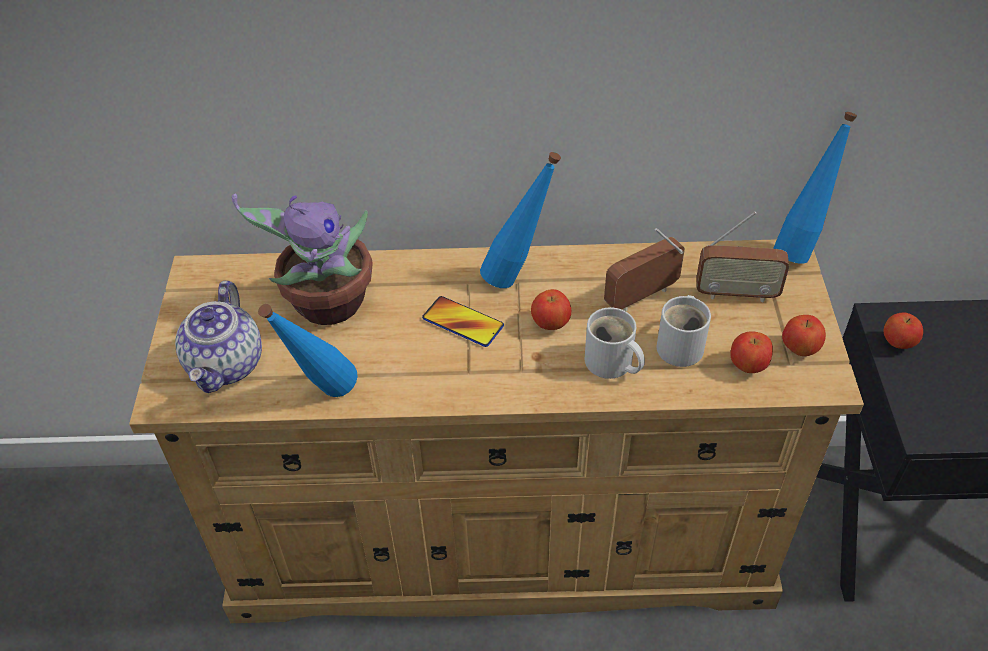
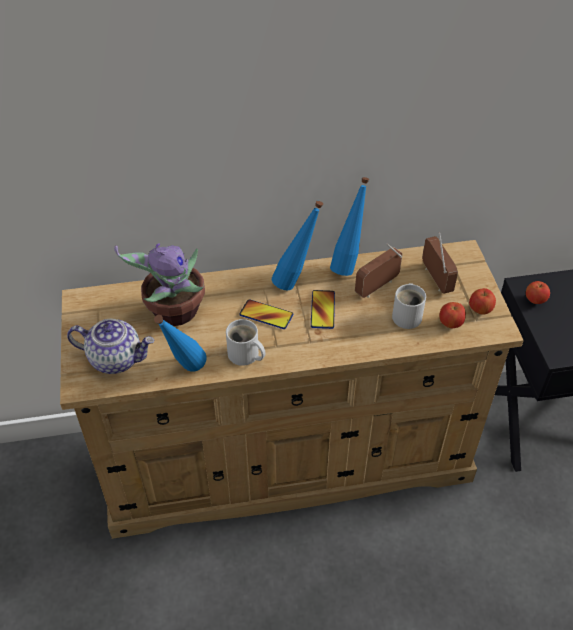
camera: 10 degrees left, 0 degrees up
(227, 365) = (116, 358): teapot -> teapot turned 75 degrees counterclockwise
(550, 323) = (322, 310): apple -> phone
(611, 364) = (365, 332): white mug -> white mug (245, 356)
(736, 293) = (435, 279): radio -> radio turned 105 degrees counterclockwise
(800, 247) = (470, 246): blue bottle -> blue bottle (348, 264)

